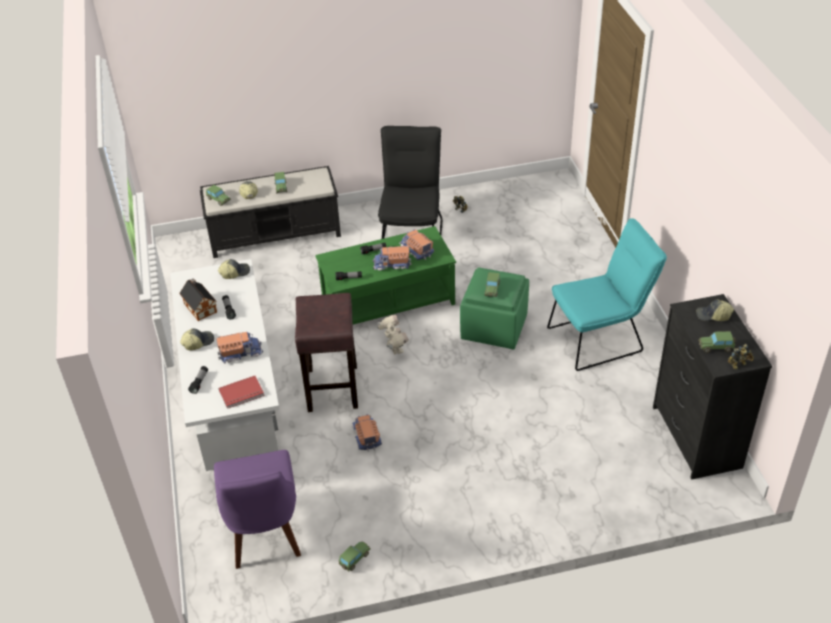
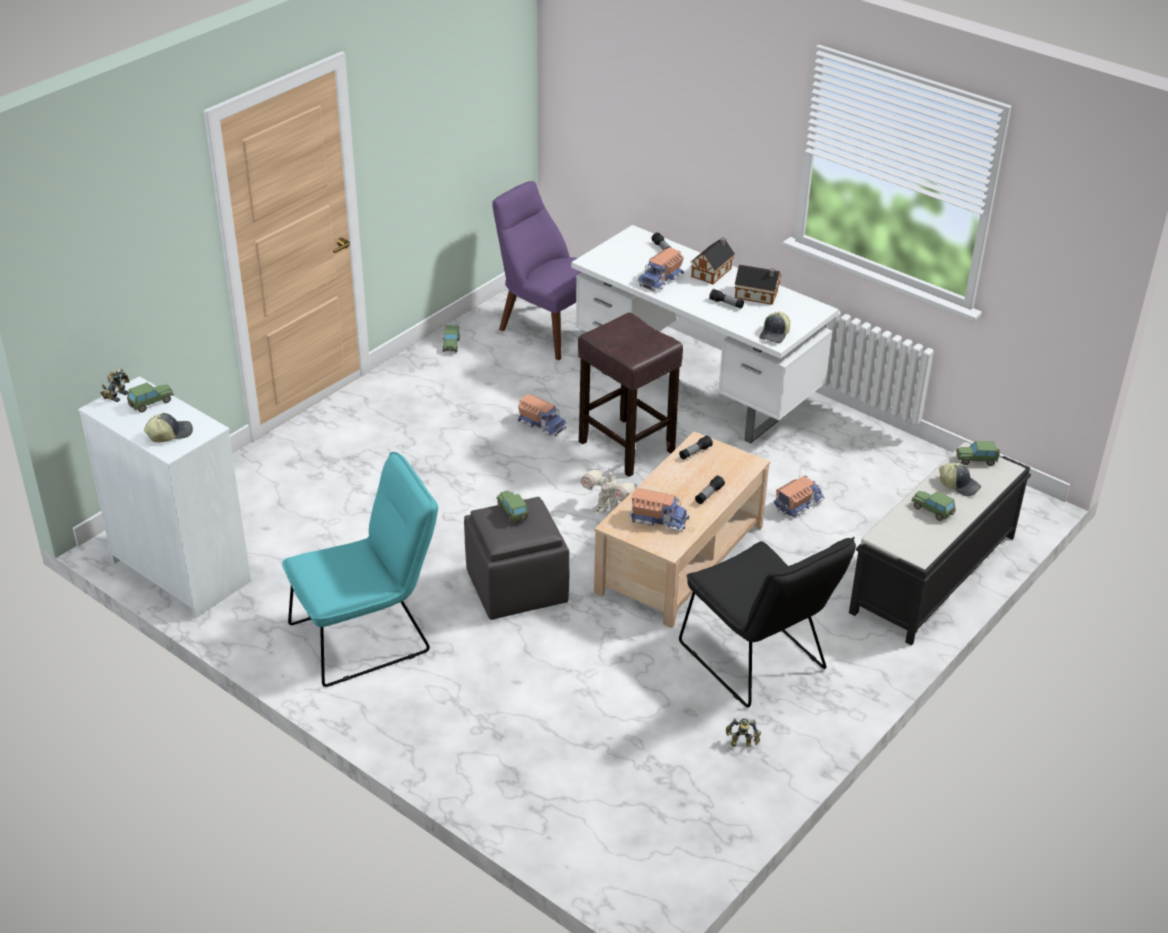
camera: 140 degrees right, 5 degrees down
(198, 342) = (712, 272): cap -> toy house
(242, 394) = (614, 256): red book -> none
(388, 301) = (679, 558): green coffee table -> beige coffee table
(392, 265) = (665, 488): toy truck -> toy truck (798, 504)
(495, 327) = (516, 588): green ottoman -> grey ottoman
(601, 338) = (369, 635): turquoise chair -> turquoise chair turned 150 degrees counterclockwise
(695, 437) = (182, 571): black dresser -> white dresser

